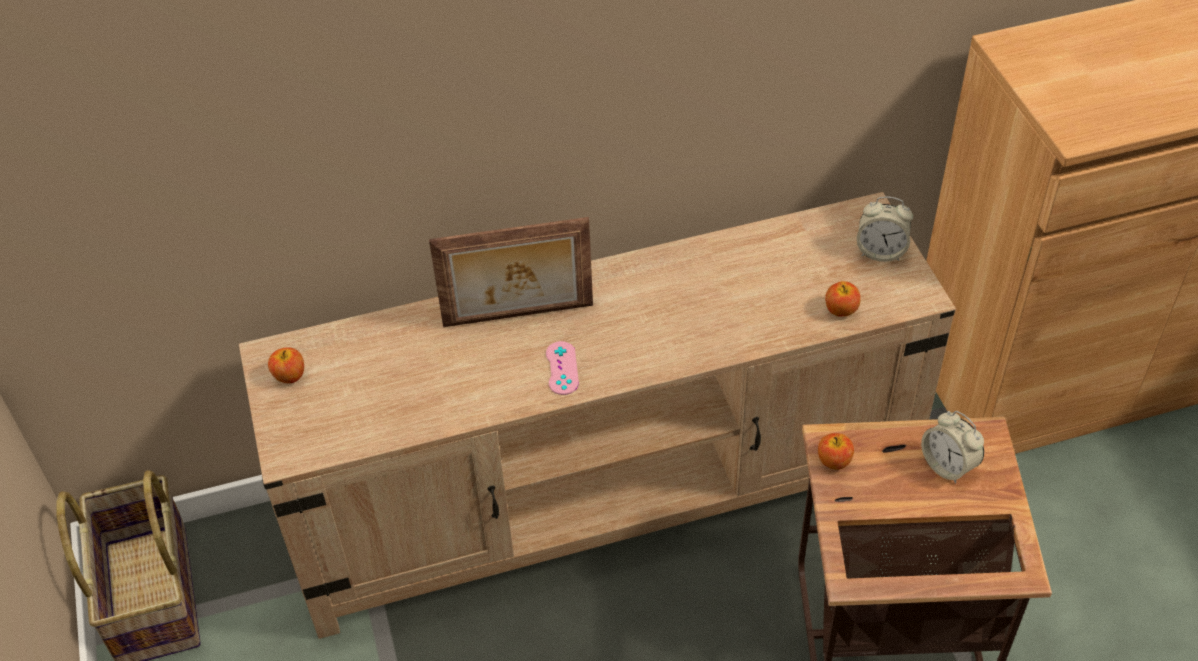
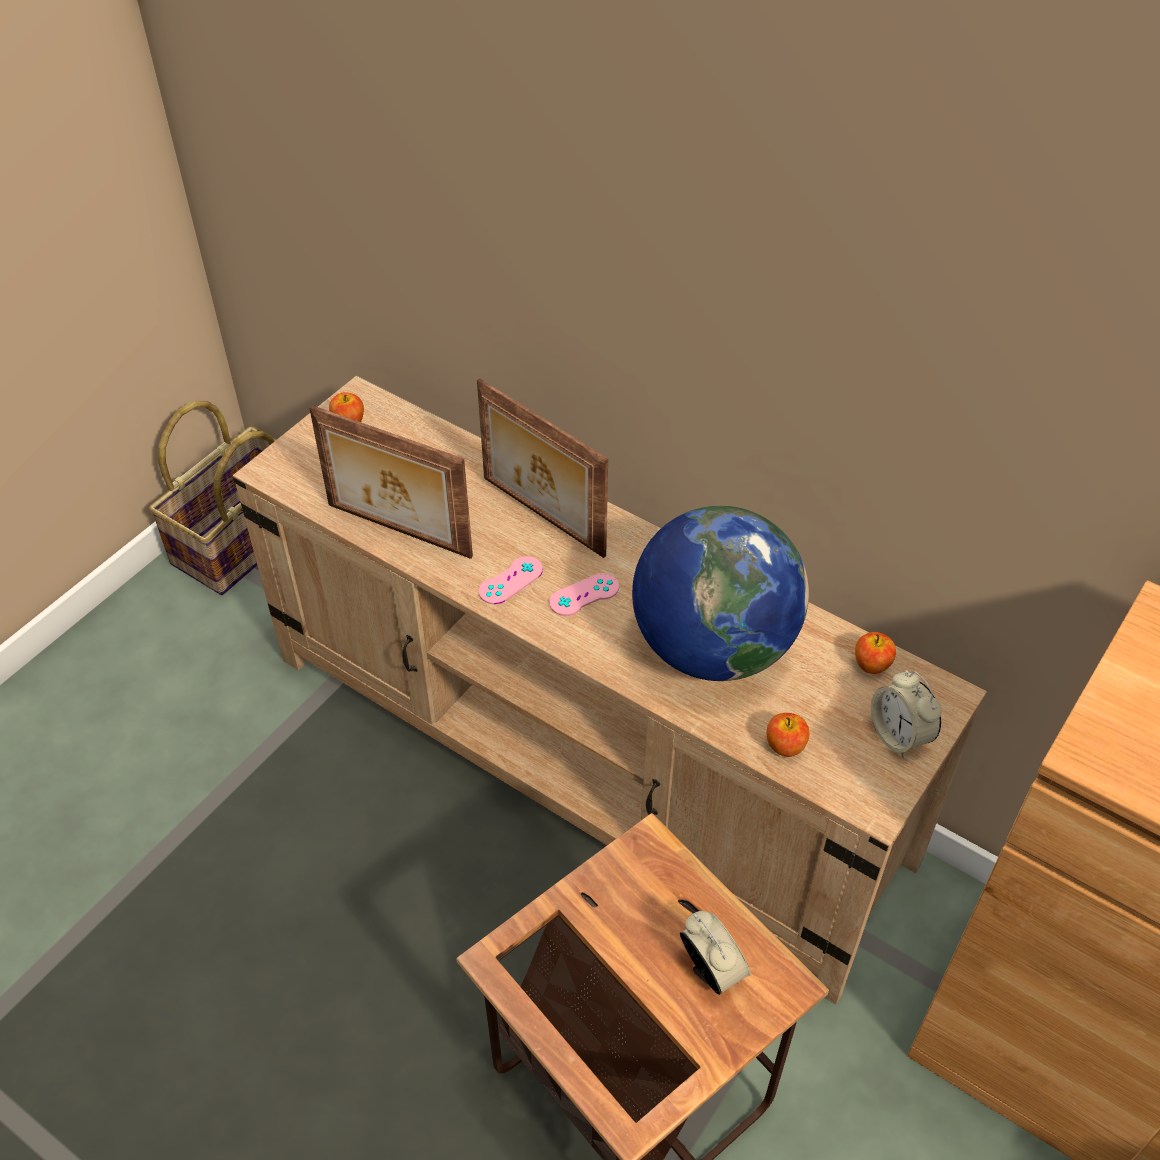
camera: 50 degrees right, 0 degrees up
(444, 408) = (397, 532): none -> picture frame
(616, 335) = (584, 595): none -> pink game controller
(728, 296) = (712, 647): none -> globe
(833, 461) = (627, 864): apple -> apple (871, 664)
(948, 465) = (711, 970): alarm clock -> alarm clock turned 135 degrees clockwise

